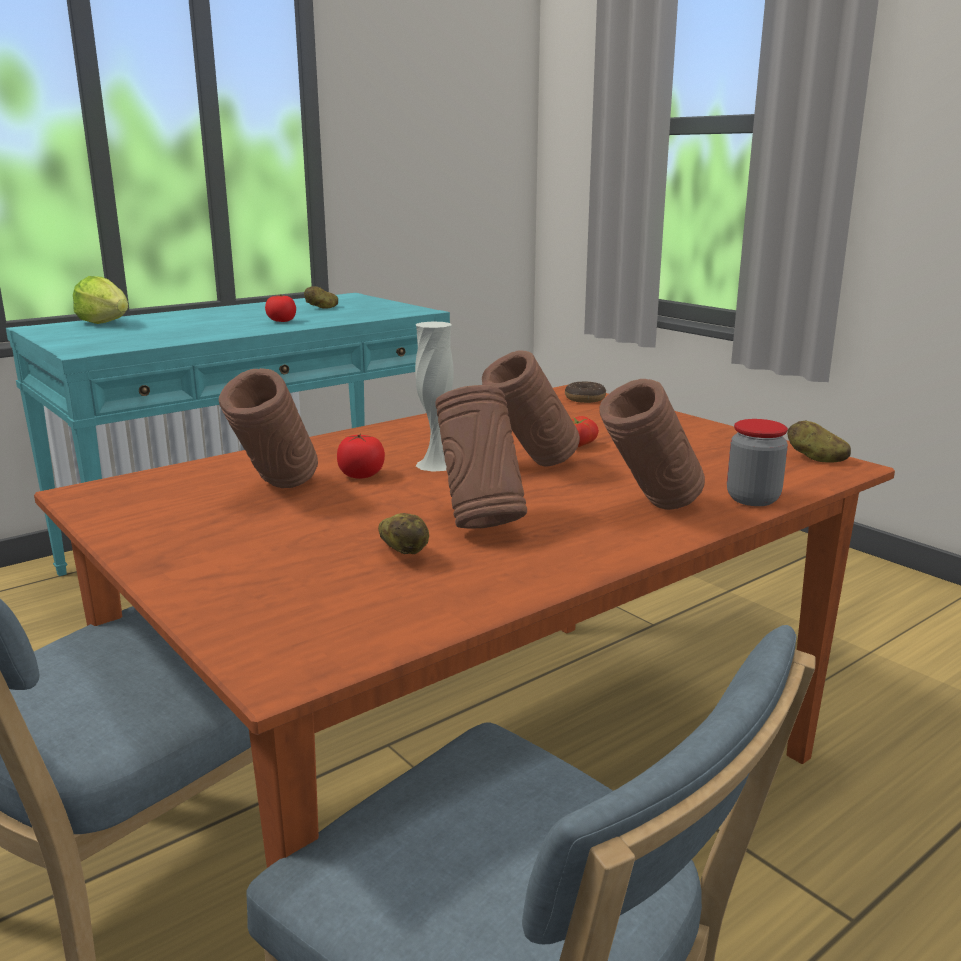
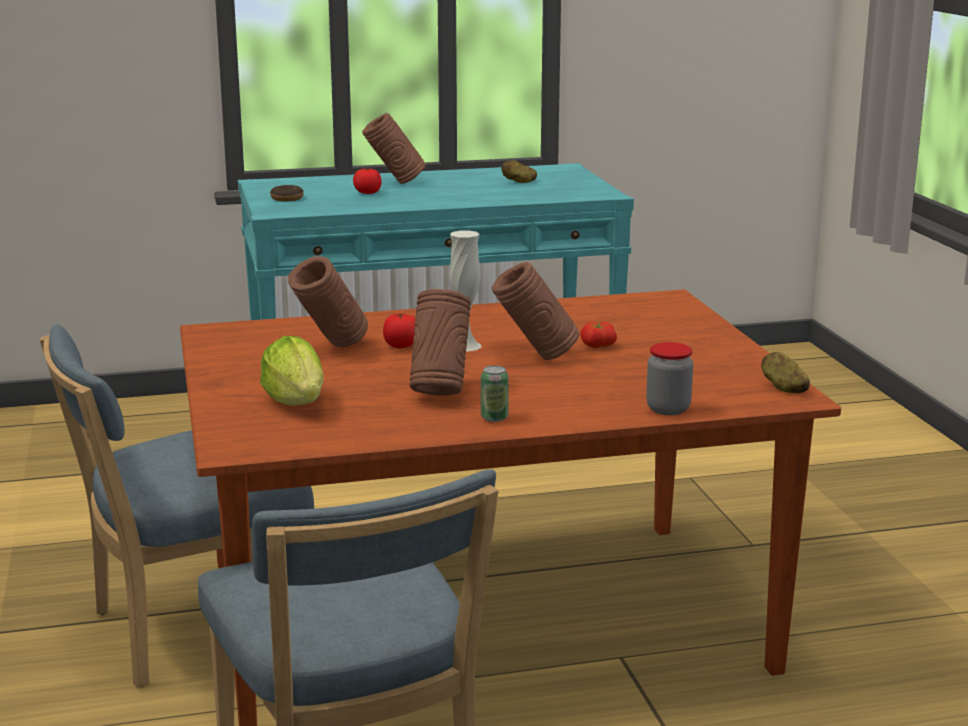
camera: 25 degrees right, 0 degrees up
(105, 323) = (316, 183): lettuce -> lettuce (297, 403)
(281, 321) = (463, 195): tomato -> tomato (367, 193)
(403, 553) = (366, 402): potato -> none
(585, 399) = (671, 306): donut -> donut (287, 198)
(589, 545) = (494, 418): none -> can
(649, 509) = (575, 403): brown vase -> brown vase (394, 183)

